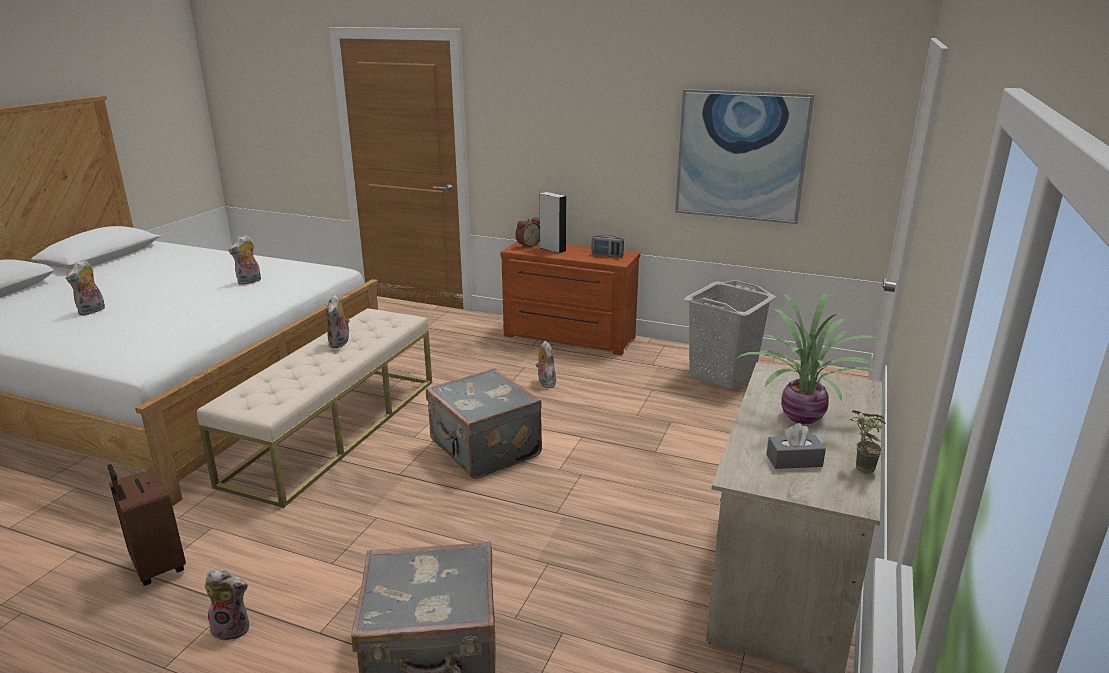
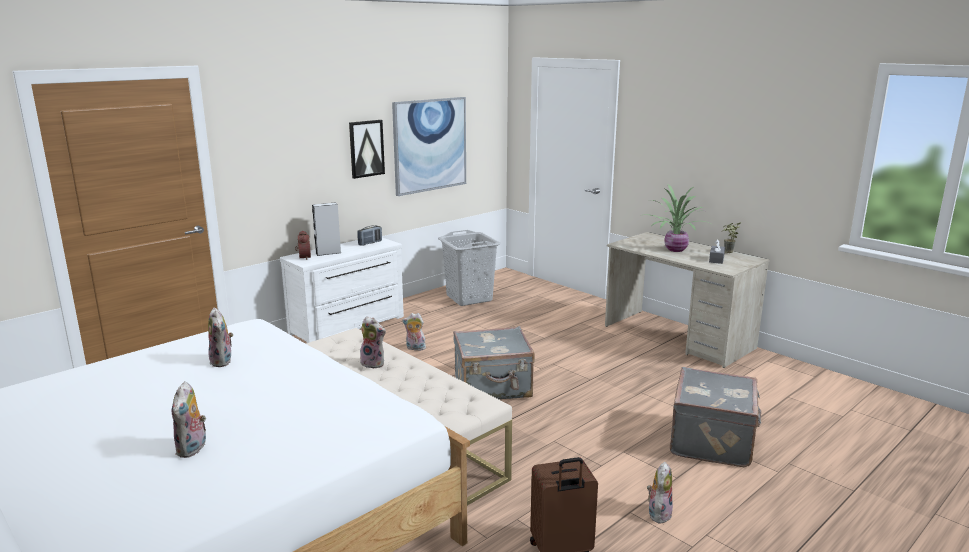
camera: 65 degrees left, 5 degrees down
(92, 311) = (193, 449): plush toy -> plush toy turned 45 degrees clockwise
(568, 337) = (349, 326): brown dresser -> white dresser
(639, 143) = (366, 148): none -> picture

